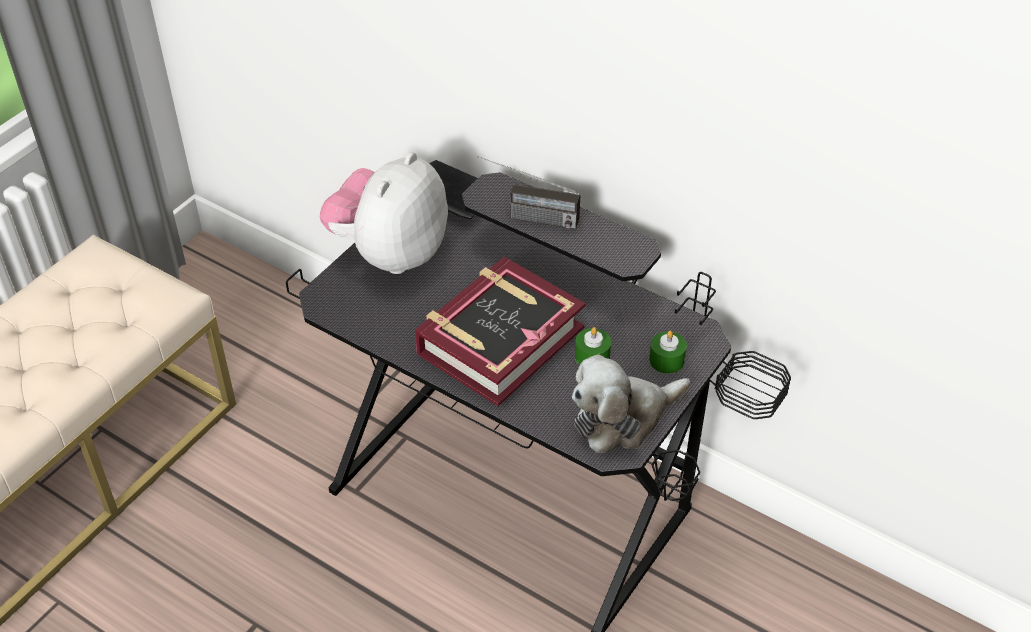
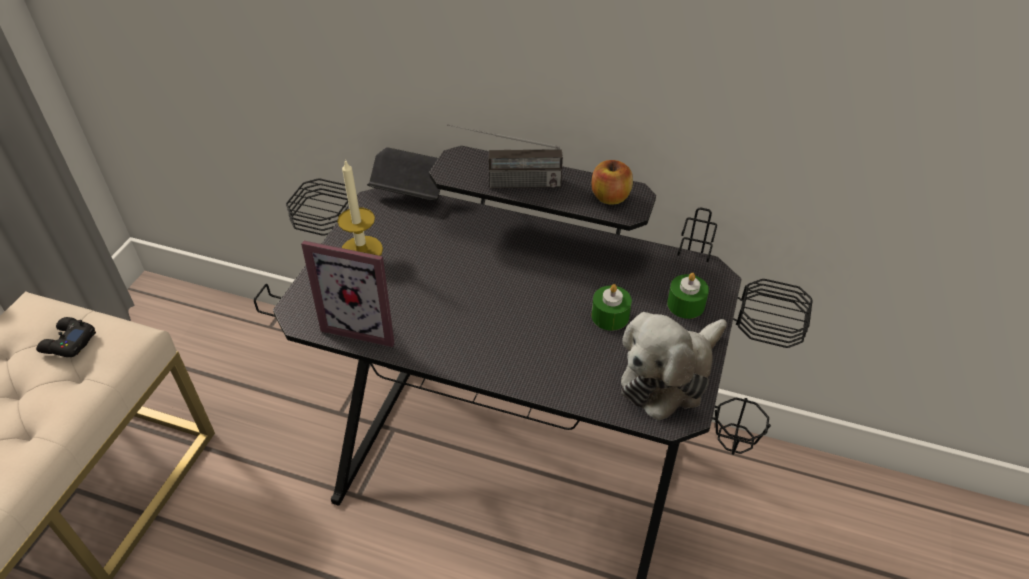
camera: 15 degrees left, 0 degrees up
(122, 289) = (68, 343): none -> black game controller
(373, 320) = (365, 323): none -> picture frame
(390, 254) = (361, 250): plush toy -> candle
(499, 340) = (508, 318): book -> none
(617, 247) = (610, 197): none -> apple

